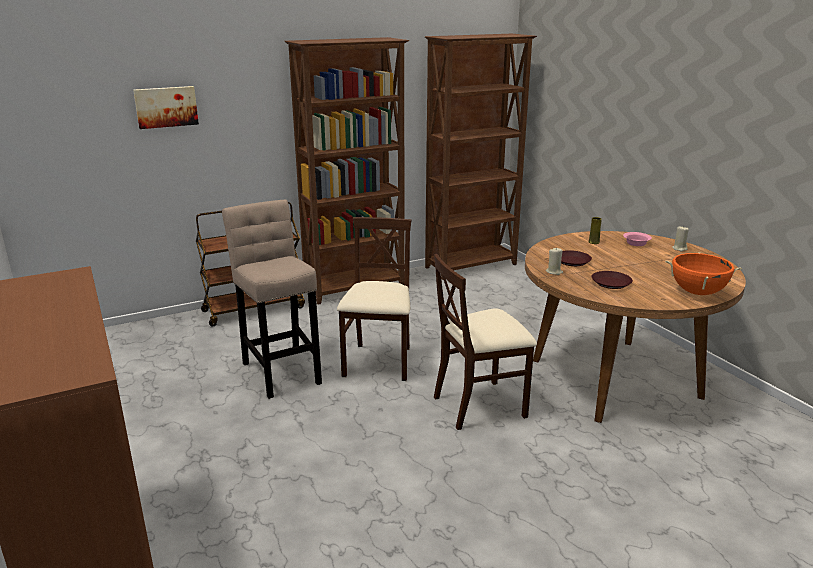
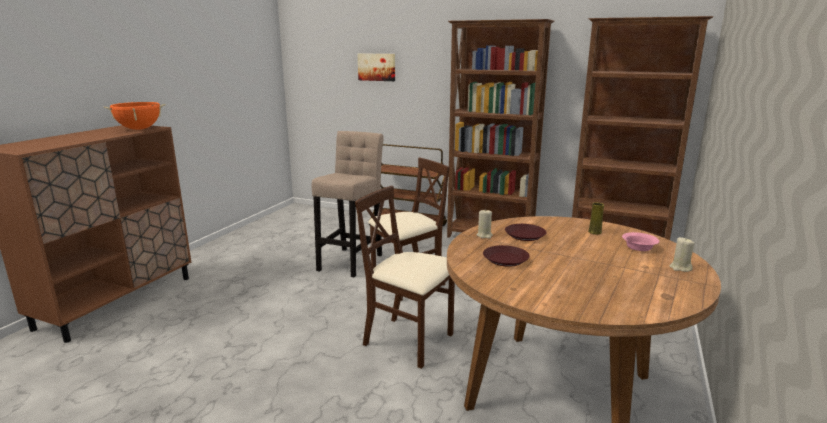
camera: 50 degrees right, 5 degrees down
(697, 292) = (567, 301): orange cooking pot -> orange cooking pot (139, 129)

